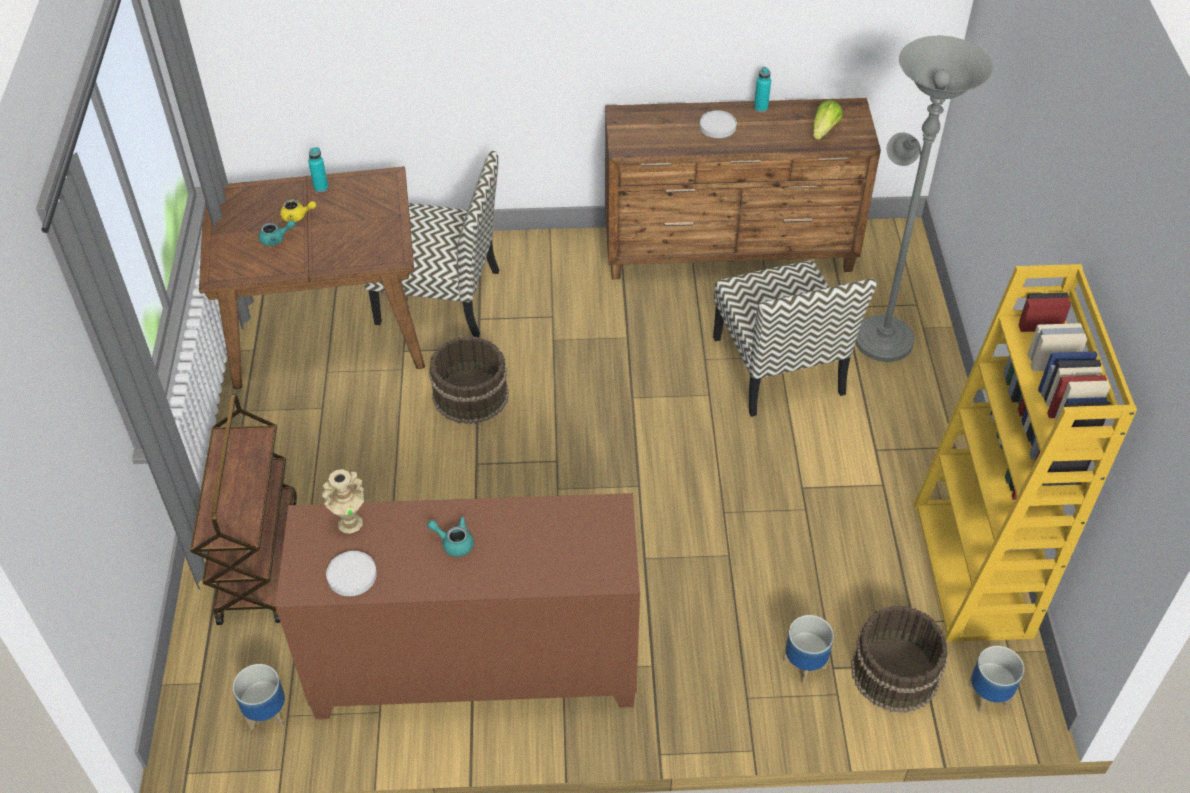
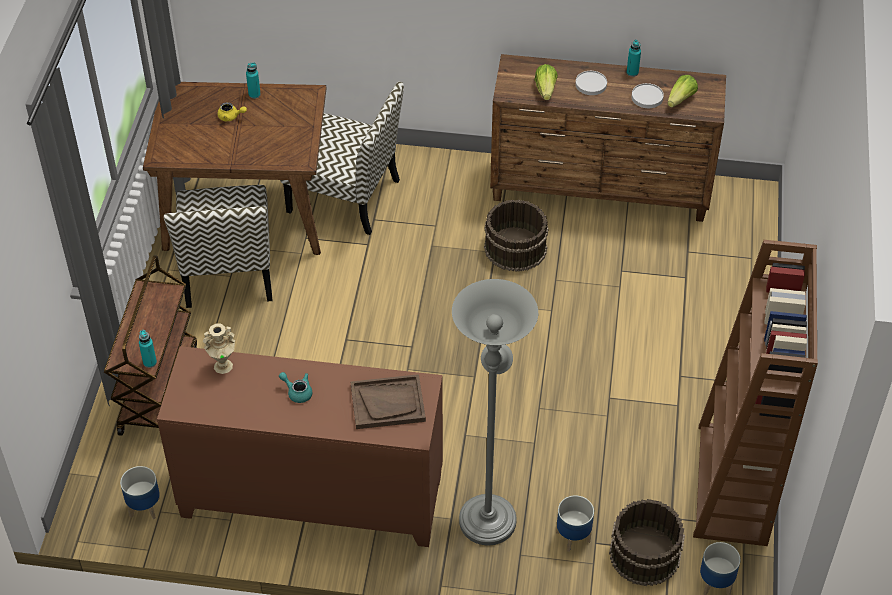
camera: 10 degrees right, 0 degrees up
(248, 530) = (150, 362): none -> turquoise bottle
(276, 239) = (210, 133): turquoise teapot -> none
(352, 575) = (217, 404): white plate -> white plate (647, 97)
(470, 395) = (352, 283): brown bucket -> brown bucket (514, 248)
(573, 539) = (388, 403): none -> brown tray
(667, 138) = (545, 90): none -> lettuce
(779, 367) = (617, 295): chair -> chair (229, 271)
(881, 334) = (713, 279): grey floor lamp -> grey floor lamp (488, 514)
(973, 571) = (733, 485): yellow bookcase -> brown bookcase

